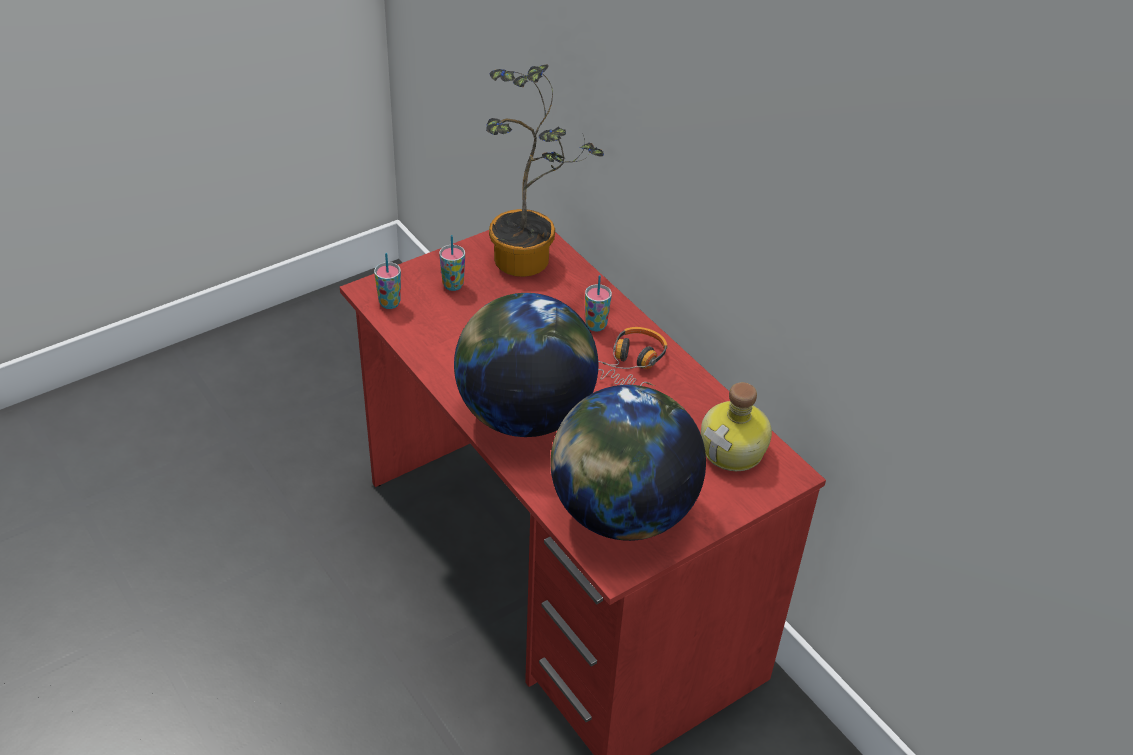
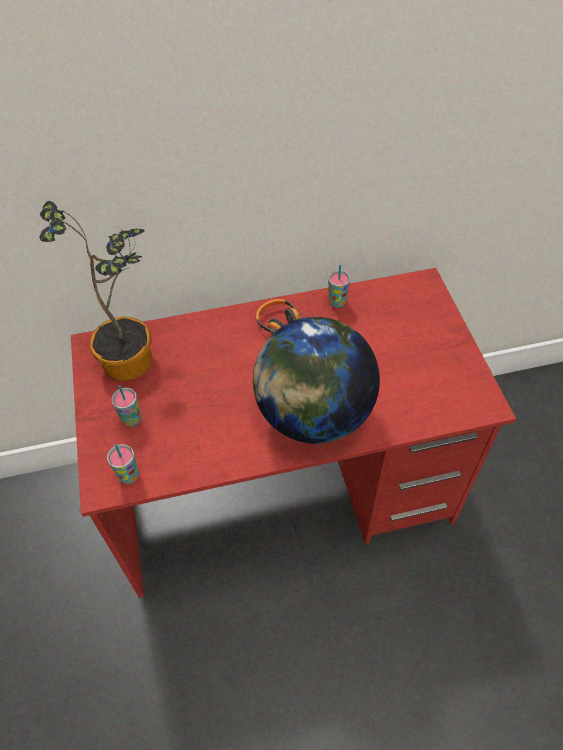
camera: 65 degrees left, 10 degrees up
(596, 325) = (233, 337): cup -> cup (337, 302)
(621, 512) = (436, 385): globe -> none
(735, 450) = (395, 302): bottle -> none

